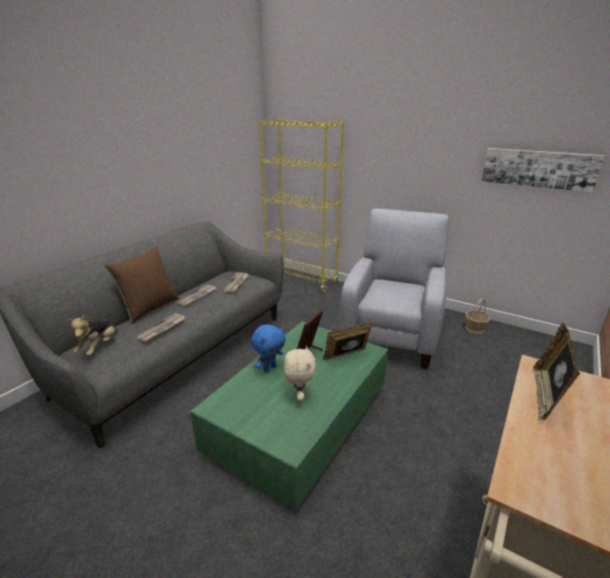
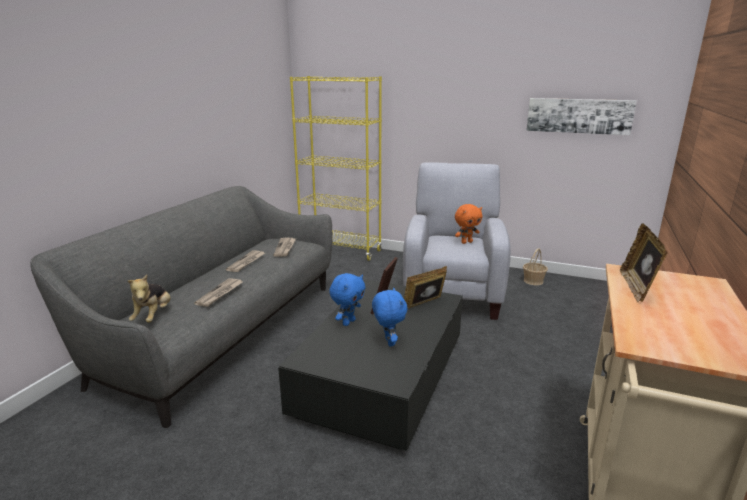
camera: 10 degrees left, 5 degrees down
(149, 308) = (195, 277): brown pillow -> none
(299, 396) = (388, 342): beige plush toy -> blue plush toy
(300, 420) = (382, 377): green coffee table -> black coffee table
(406, 290) = (466, 242): none -> orange plush toy

